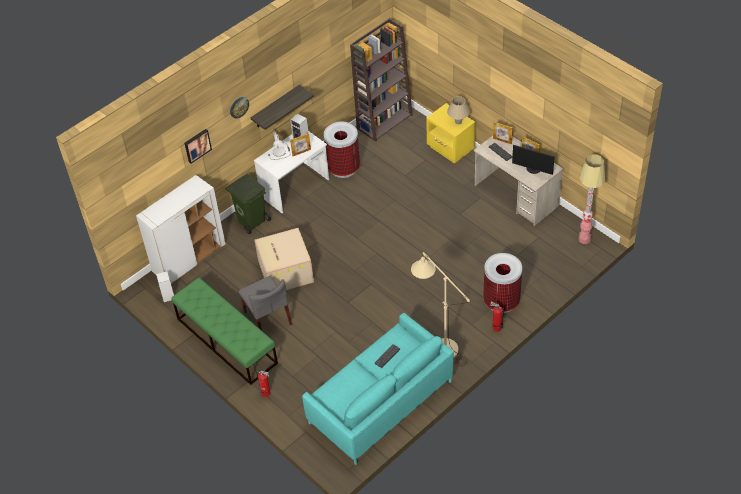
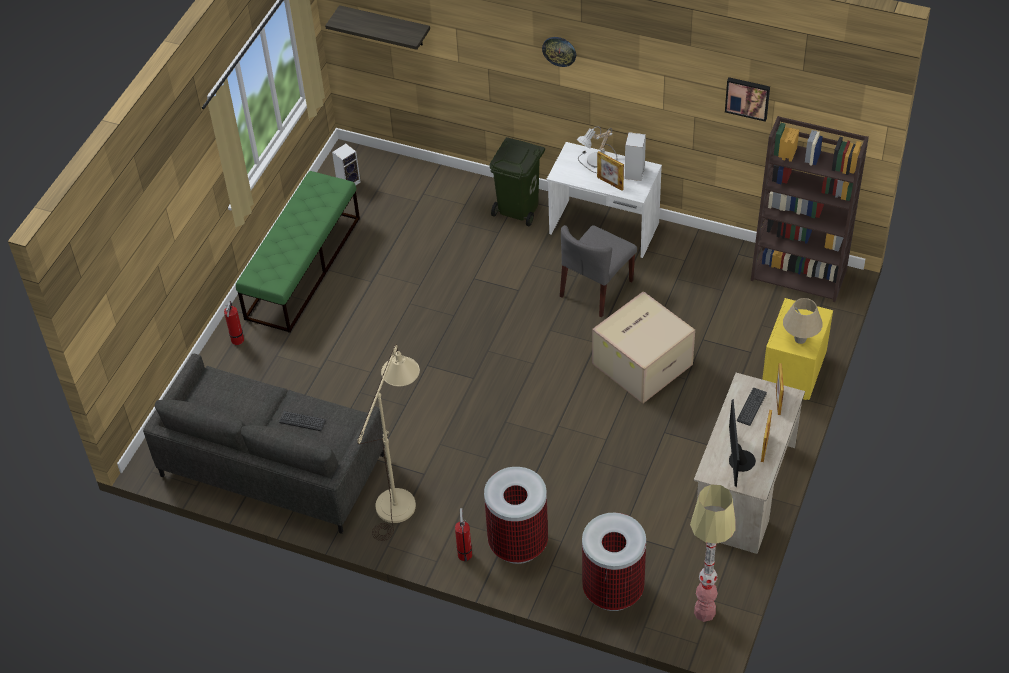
camera: 65 degrees right, 0 degrees up
(189, 258) = (420, 176): white cabinet -> none
(197, 145) = (480, 47): picture -> picture (747, 97)
(268, 318) = (359, 293): grey chair -> grey chair (596, 289)
(276, 107) = (623, 101): shelf -> shelf (385, 26)
(285, 271) = (447, 278): cardboard box -> cardboard box (642, 363)
(343, 168) = (673, 265): trash can -> trash can (612, 590)
(380, 402) = (272, 465): turquoise sofa -> grey sofa

